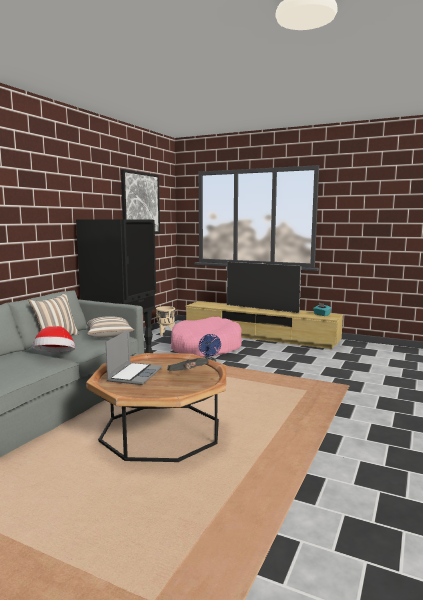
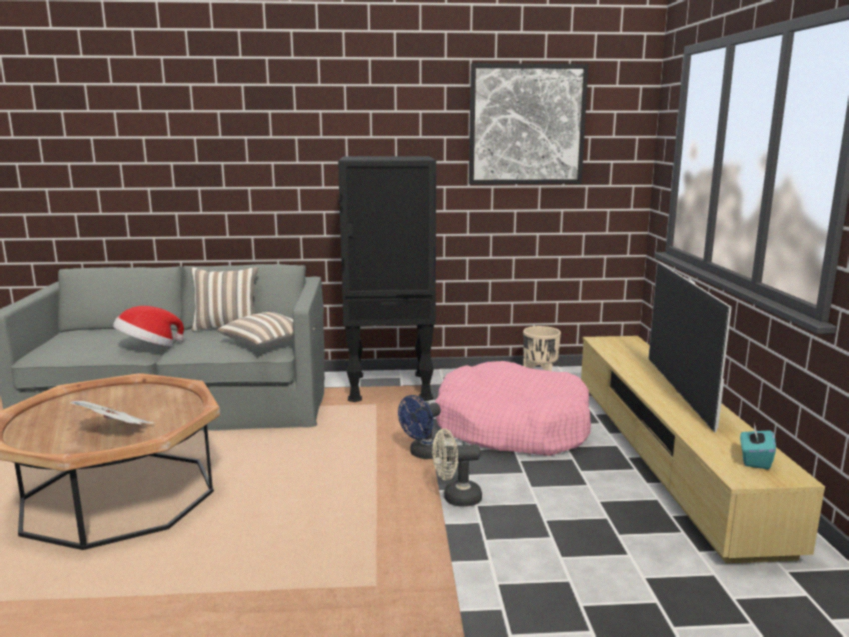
camera: 60 degrees right, 5 degrees up
(134, 374) = (113, 401): laptop -> none
(255, 368) = (456, 498): none -> beige fan

